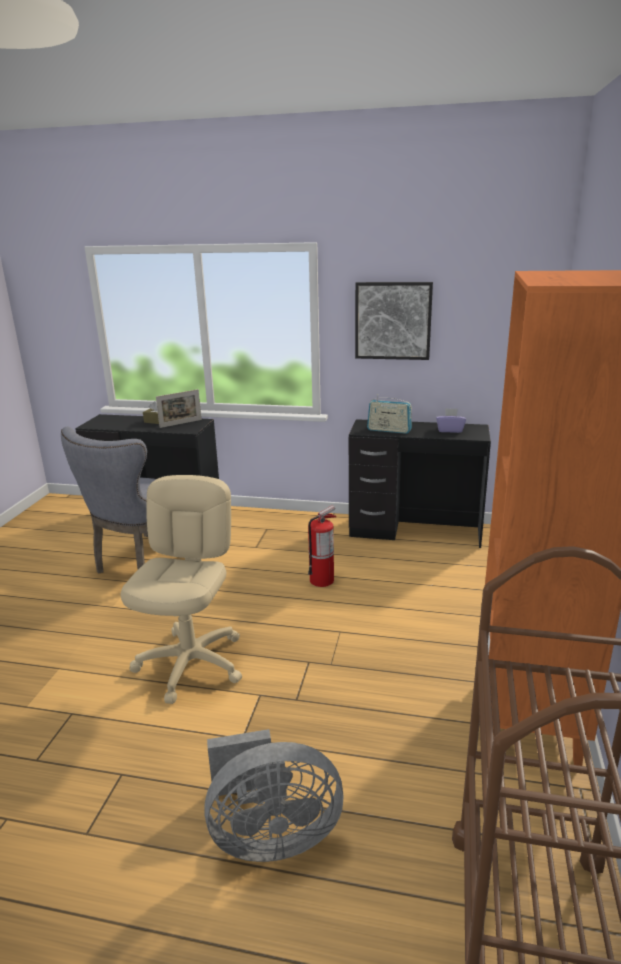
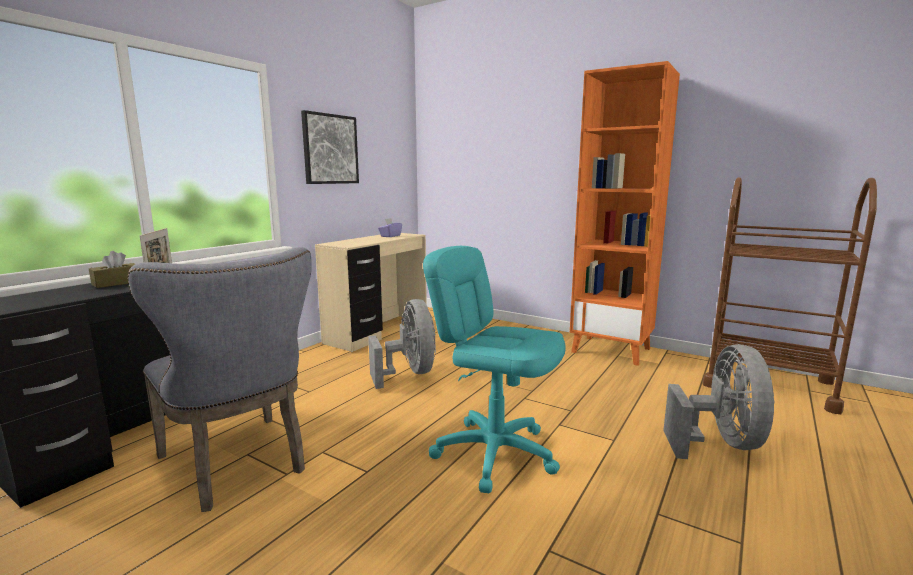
camera: 70 degrees left, 10 degrees down
(191, 663) = (495, 453): beige office chair -> turquoise office chair
(322, 580) = (409, 373): fire extinguisher -> grey fan
(389, 430) = (361, 242): radio -> none
(415, 532) = (379, 332): black desk -> beige desk

